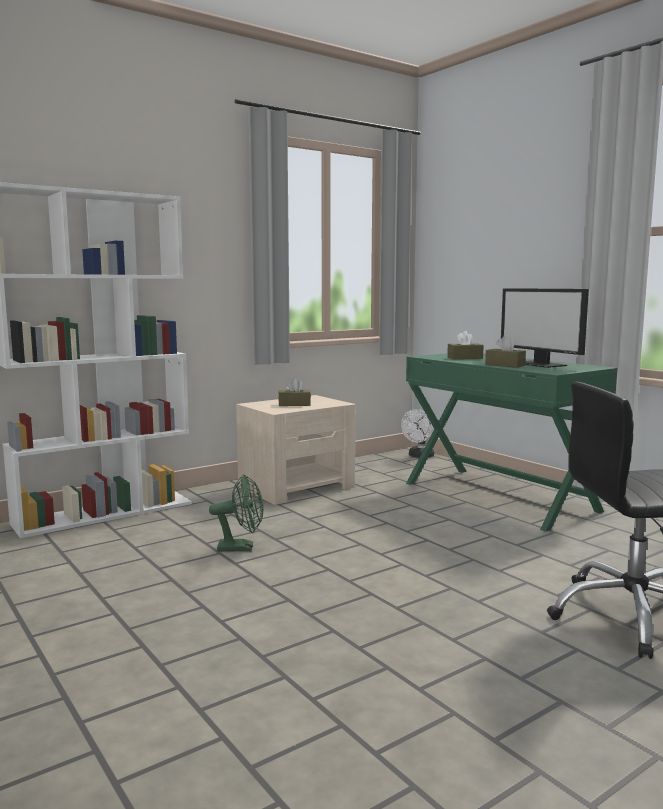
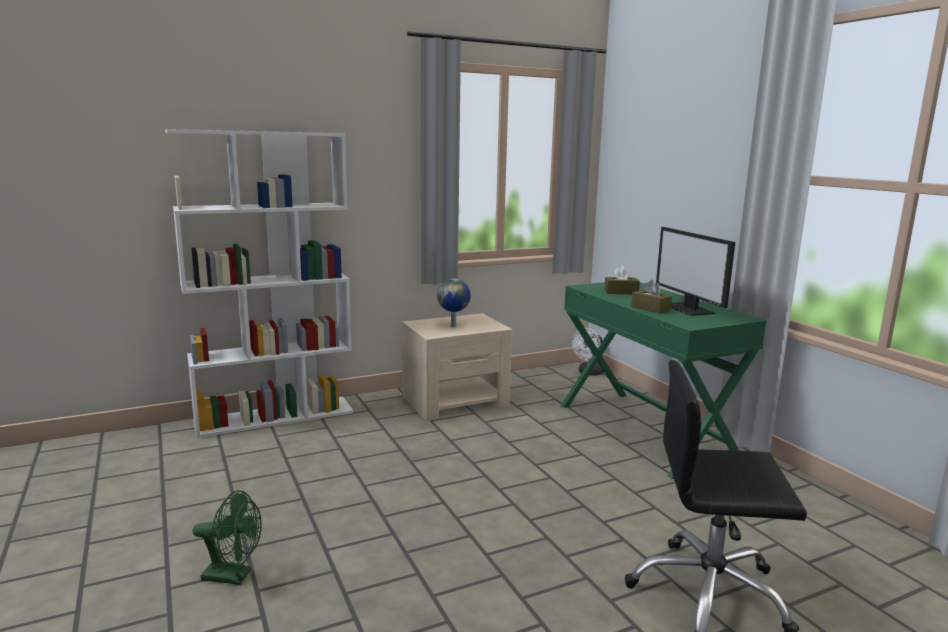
camera: 10 degrees right, 5 degrees up
(241, 548) = (376, 468): green fan -> green fan (234, 576)
(294, 404) = (454, 326): brown tissue box -> globe

